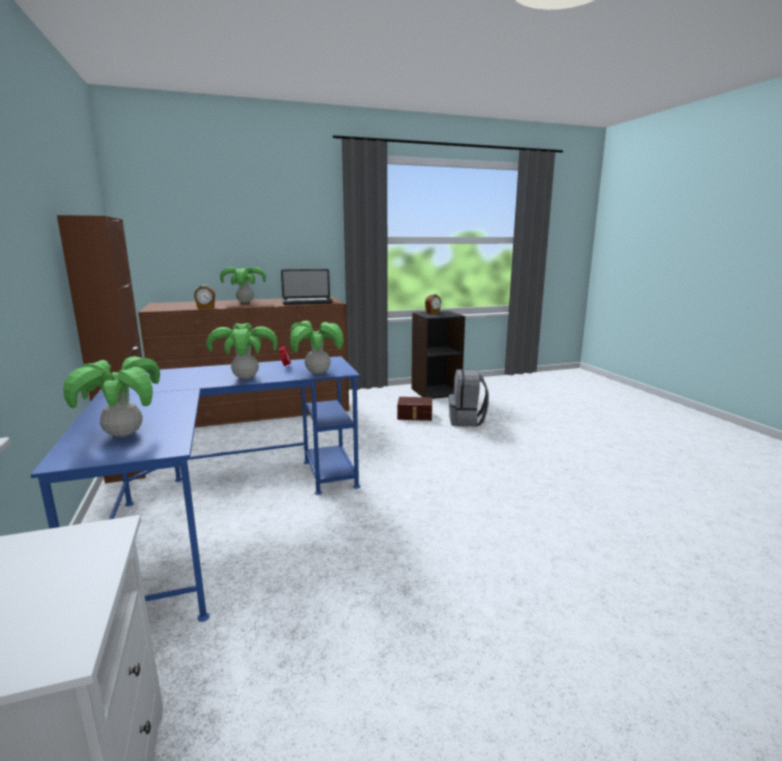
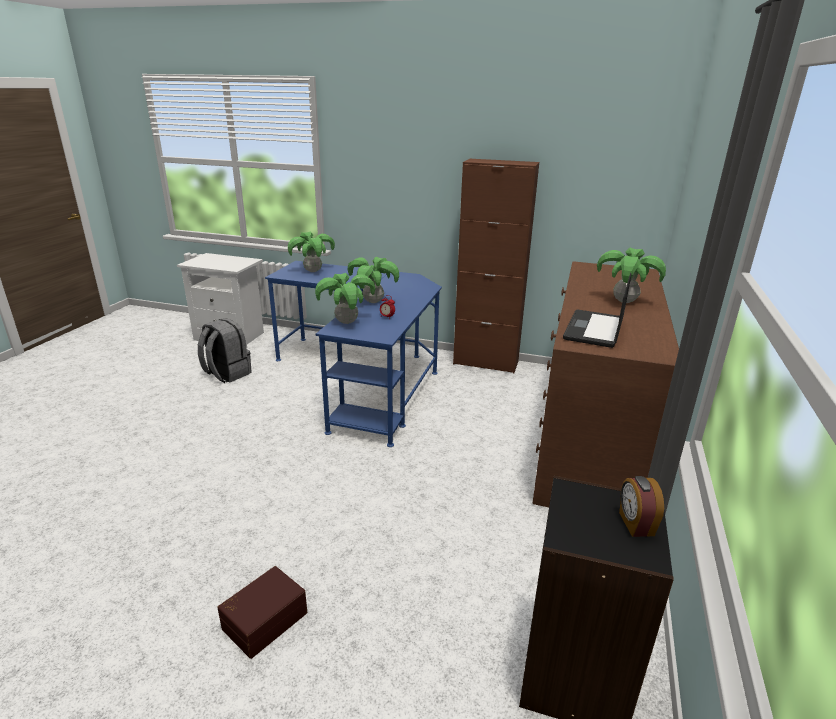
camera: 125 degrees right, 10 degrees up
(206, 308) = (577, 281): alarm clock -> none
(415, 416) = (456, 557): brown storage box -> brown storage box (264, 619)
(467, 421) = (382, 605): grey backpack -> grey backpack (226, 374)

